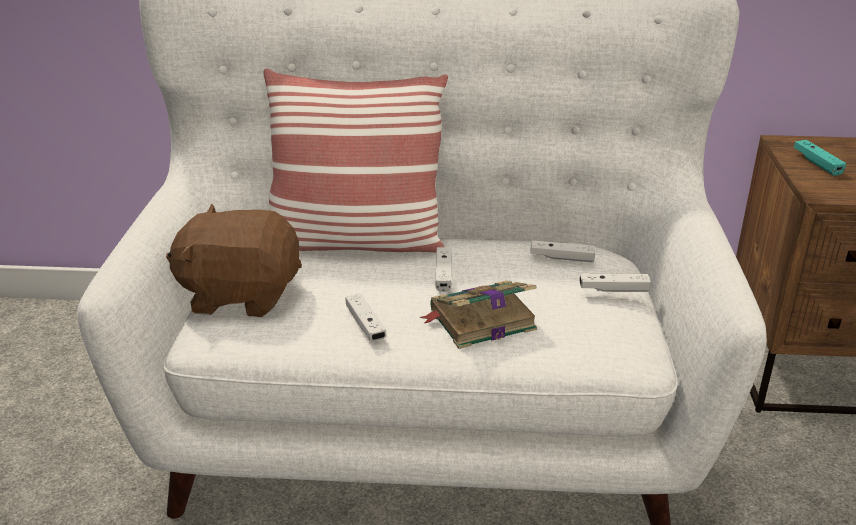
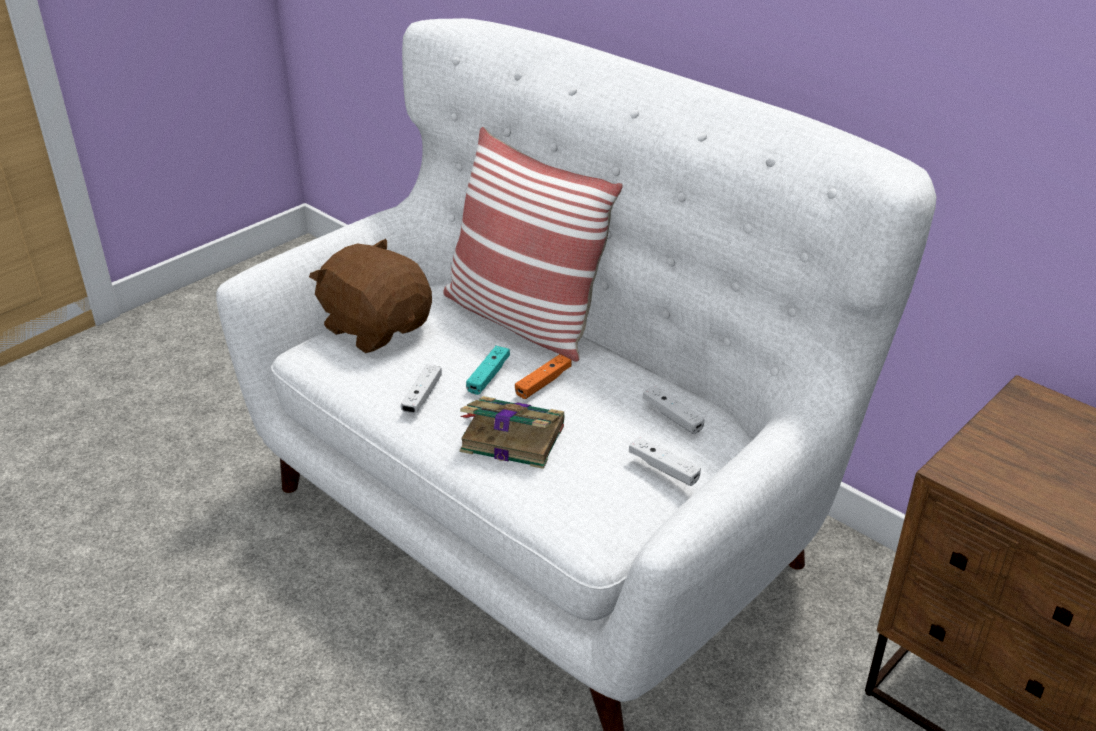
camera: 40 degrees right, 5 degrees up
(443, 275) = (543, 383): white game controller -> orange game controller
(817, 163) = (1020, 436): turquoise game controller -> turquoise game controller (488, 376)

